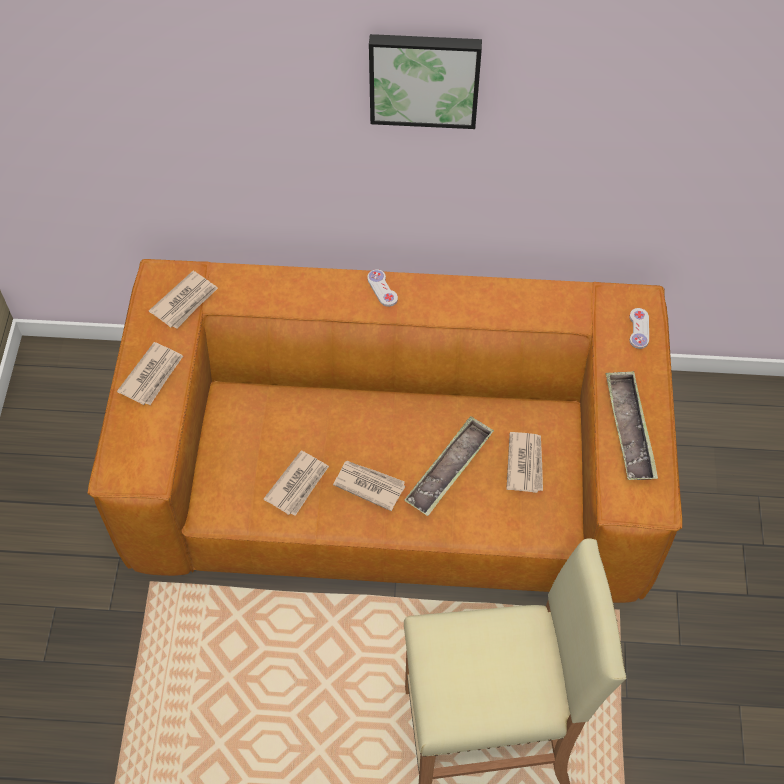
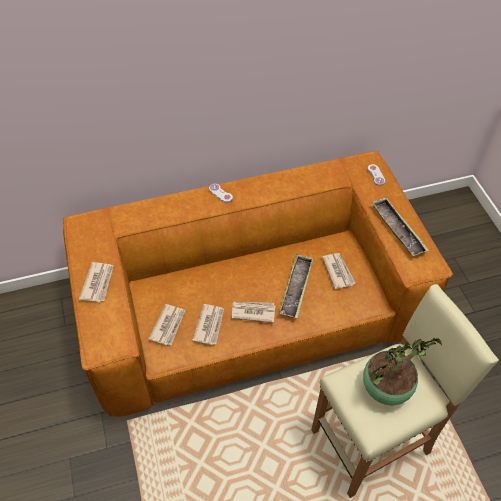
camera: 20 degrees left, 5 degrees down
(185, 302) = (102, 234): newspaper -> newspaper (168, 325)
(424, 78) = (231, 41): picture -> none
(490, 663) = (386, 388): none -> potted plant

